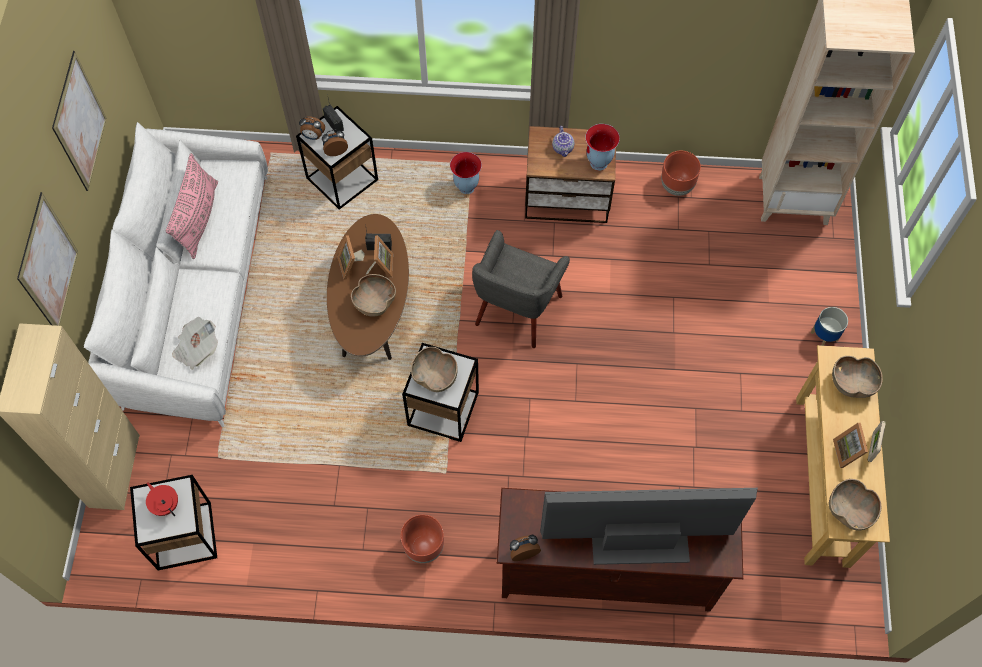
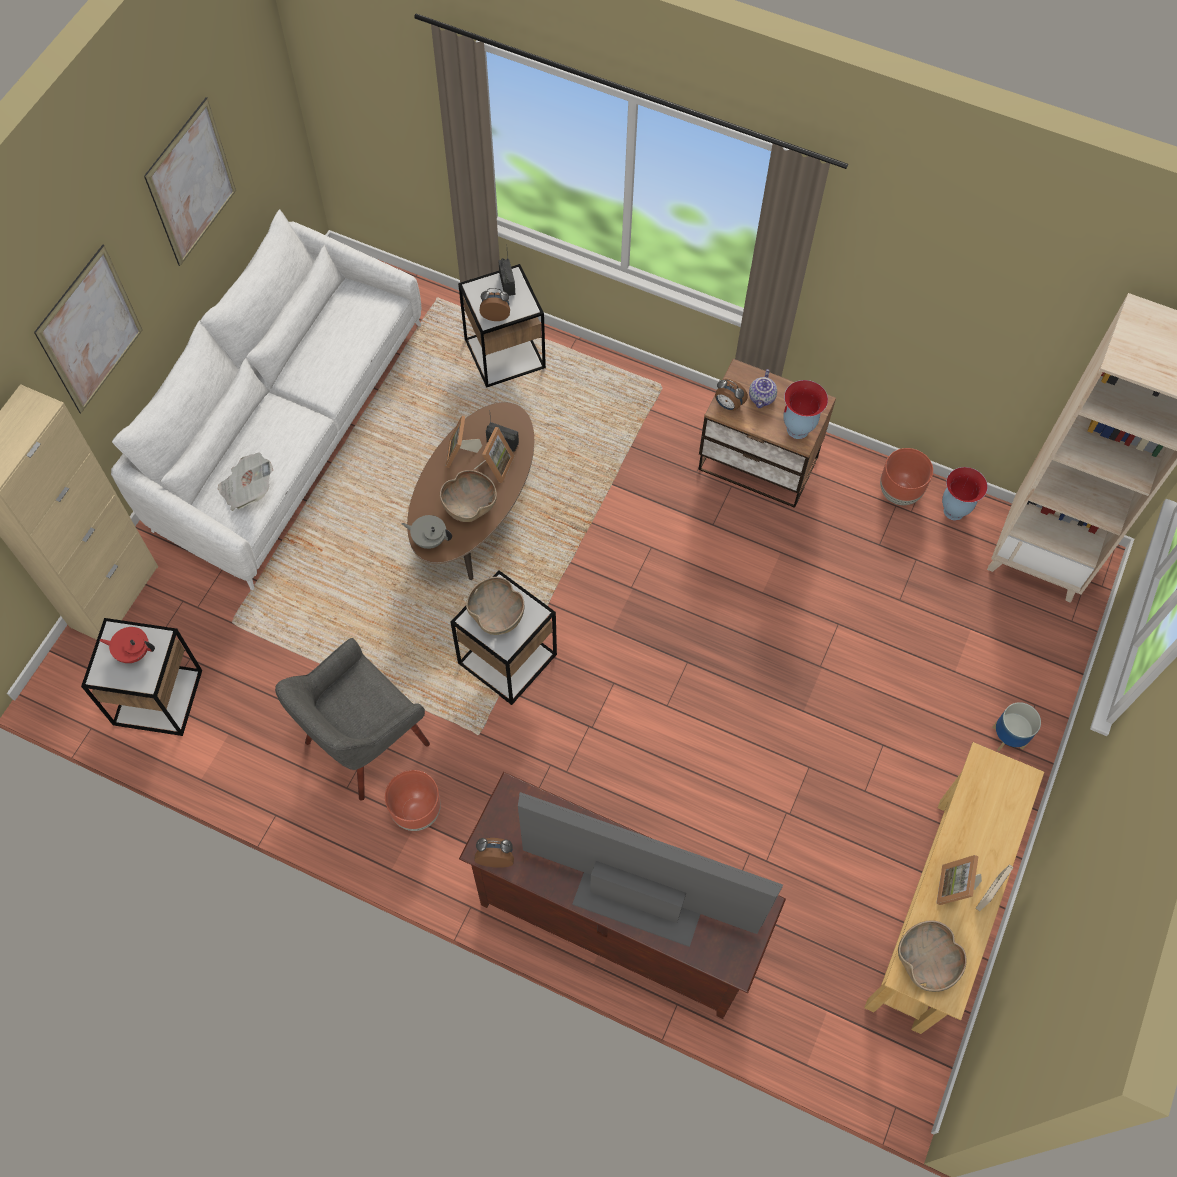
camera: 20 degrees right, 0 degrees up
(165, 504) = (133, 651): red teapot -> red teapot turned 60 degrees counterclockwise
(199, 219) = (313, 343): pink pillow -> none
(313, 136) = (477, 290): alarm clock -> alarm clock (728, 405)
(355, 338) = (429, 539): none -> grey teapot
(466, 187) = (643, 410): vase -> vase (953, 510)
(517, 310) = (642, 574): grey armchair -> grey armchair (364, 742)
(852, 384) = (997, 805): brown bowl -> none

